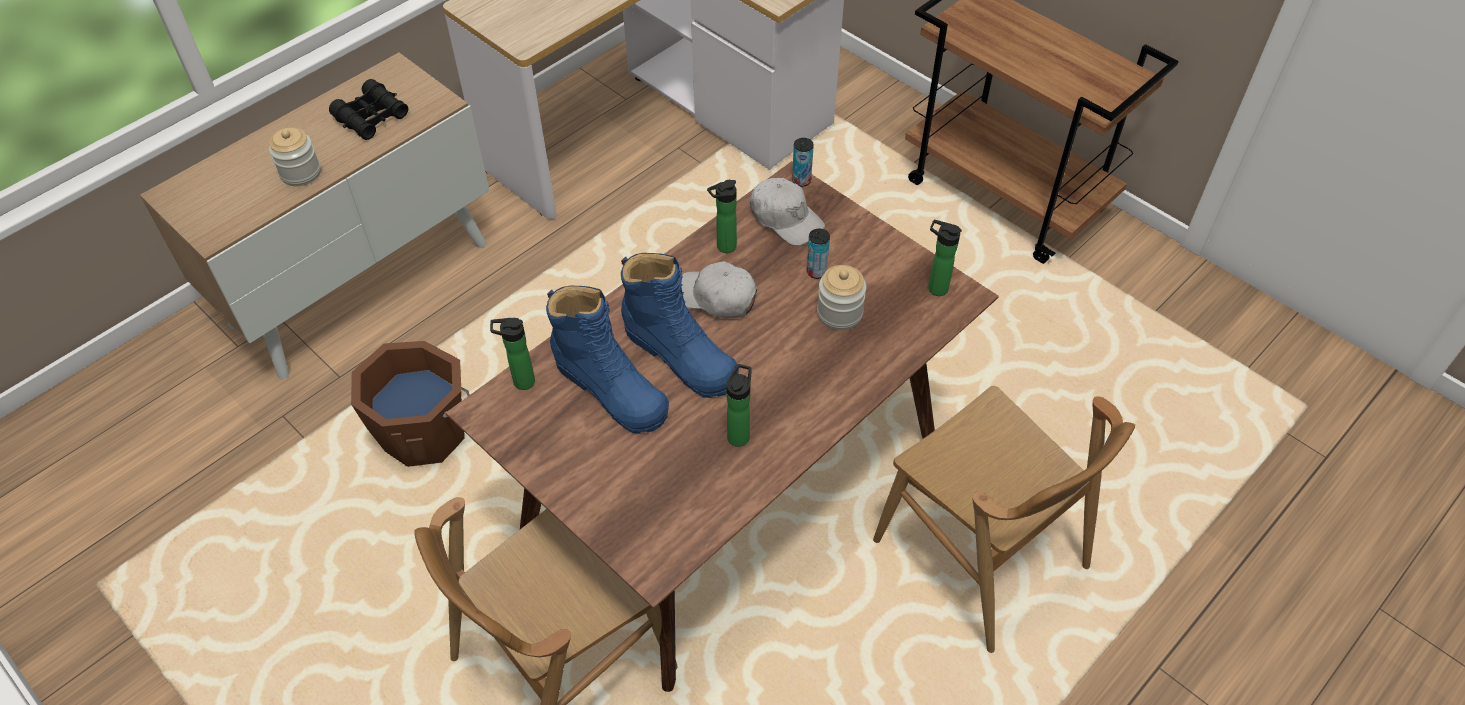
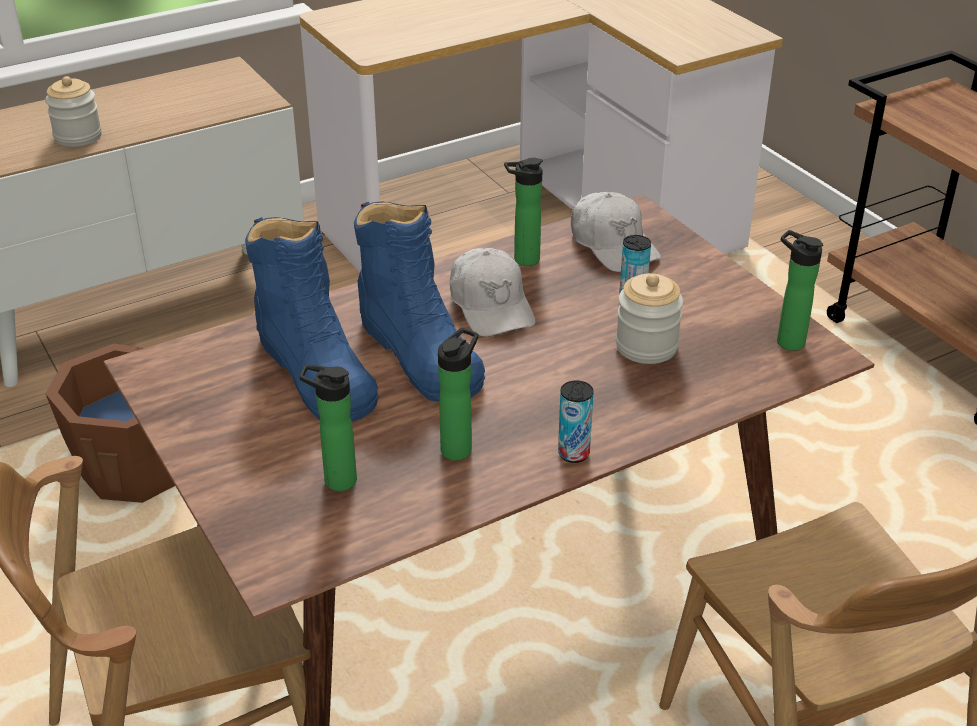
camera: 15 degrees right, 15 degrees down
(371, 117) = (180, 102): black binoculars -> none
(520, 382) = (208, 346): bottle -> bottle (335, 480)
(716, 298) = (491, 306): white cap -> white cap turned 150 degrees counterclockwise
(801, 180) = (648, 213): can -> can (573, 453)

